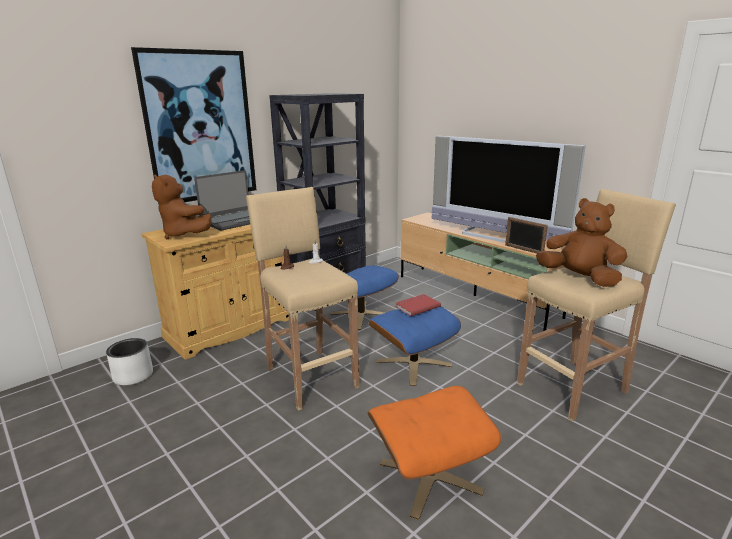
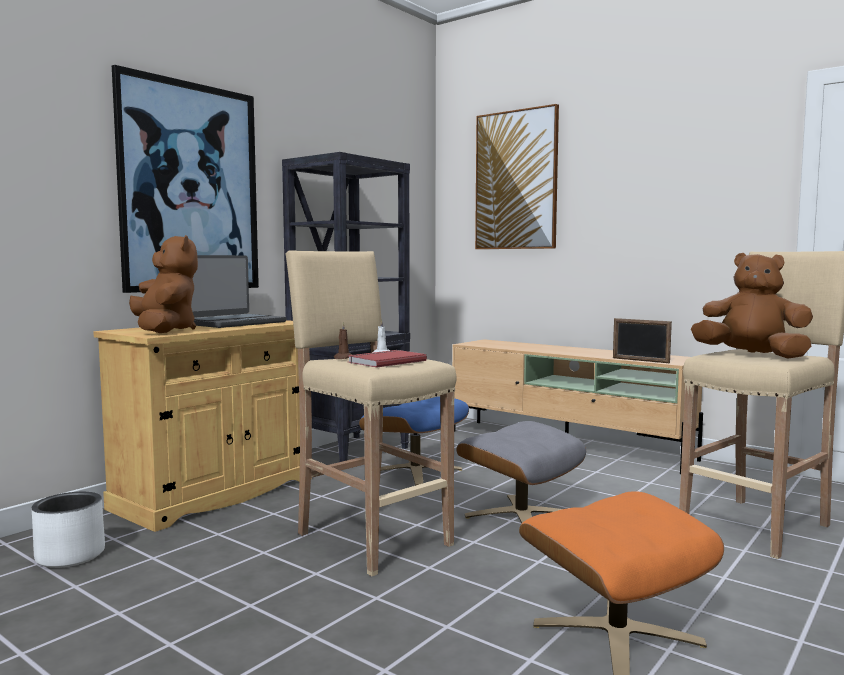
camera: 10 degrees left, 15 degrees down
(183, 235) = (165, 330): brown plush toy -> brown plush toy turned 150 degrees counterclockwise
(413, 363) = (520, 515): blue ottoman -> grey ottoman
(416, 306) = (519, 426): red book -> red book (385, 361)
(454, 95) = (516, 180): none -> picture
(496, 236) = (593, 352): television -> none

